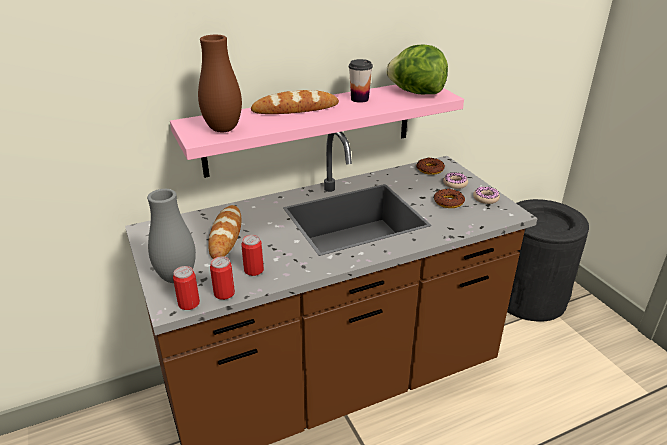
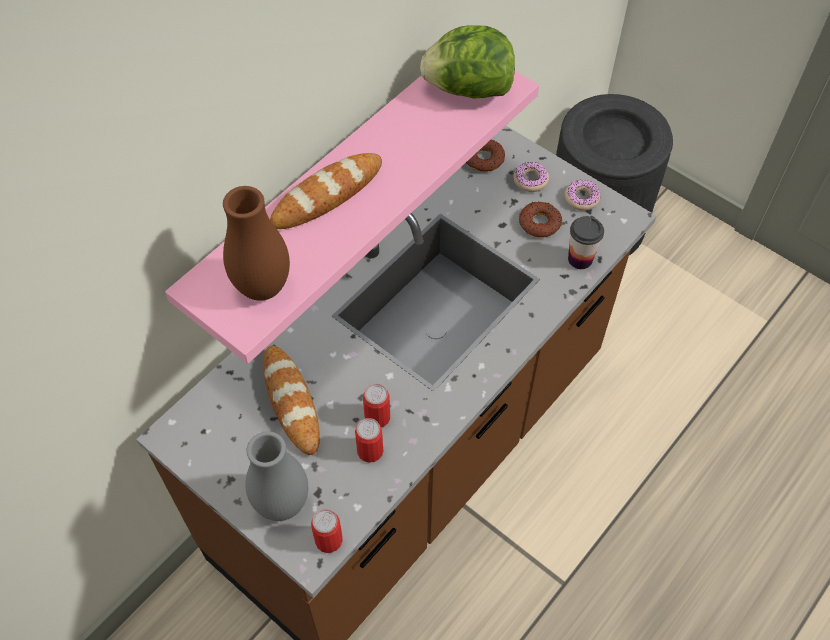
camera: 25 degrees left, 25 degrees up
(224, 293) = (360, 505): can -> can (377, 417)
(359, 99) = (400, 135): cup -> cup (580, 259)

